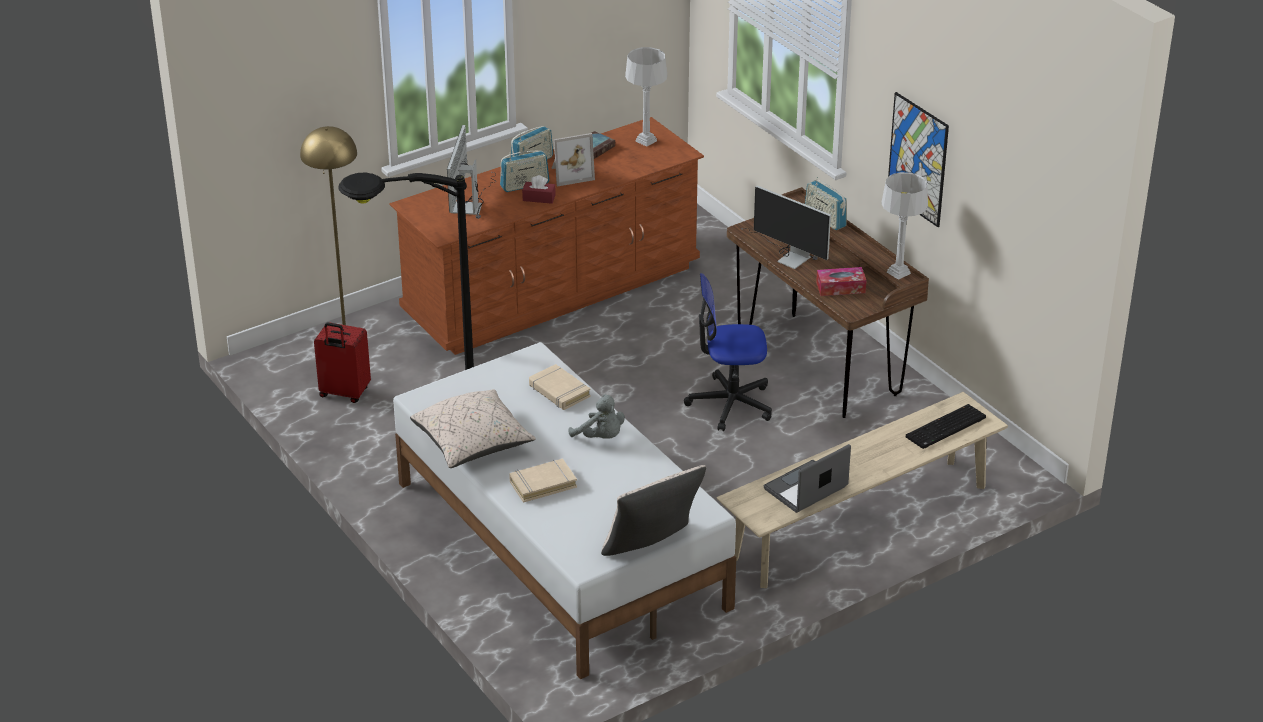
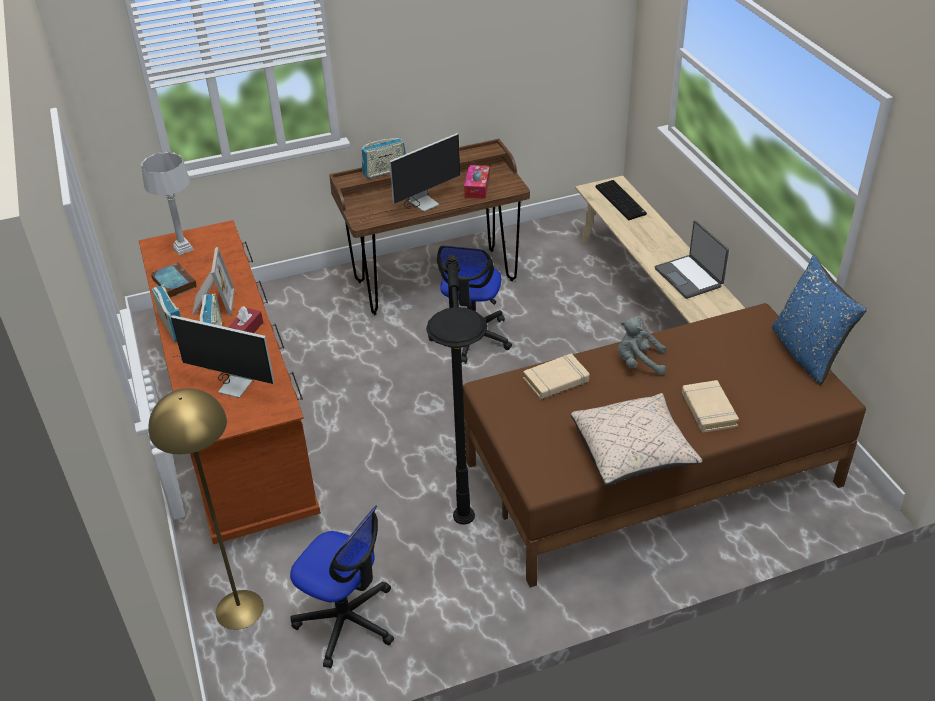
camera: 75 degrees left, 5 degrees up
(344, 393) = (347, 621): red suitcase -> office chair
(560, 545) = (653, 474): white bed -> brown bed
(600, 437) = (638, 363): grey plush toy -> grey plush toy turned 135 degrees counterclockwise
(651, 546) = (806, 353): beige pillow -> blue pillow
(899, 273) = (483, 150): grey table lamp -> none
(918, 159) = (436, 63): picture -> none

